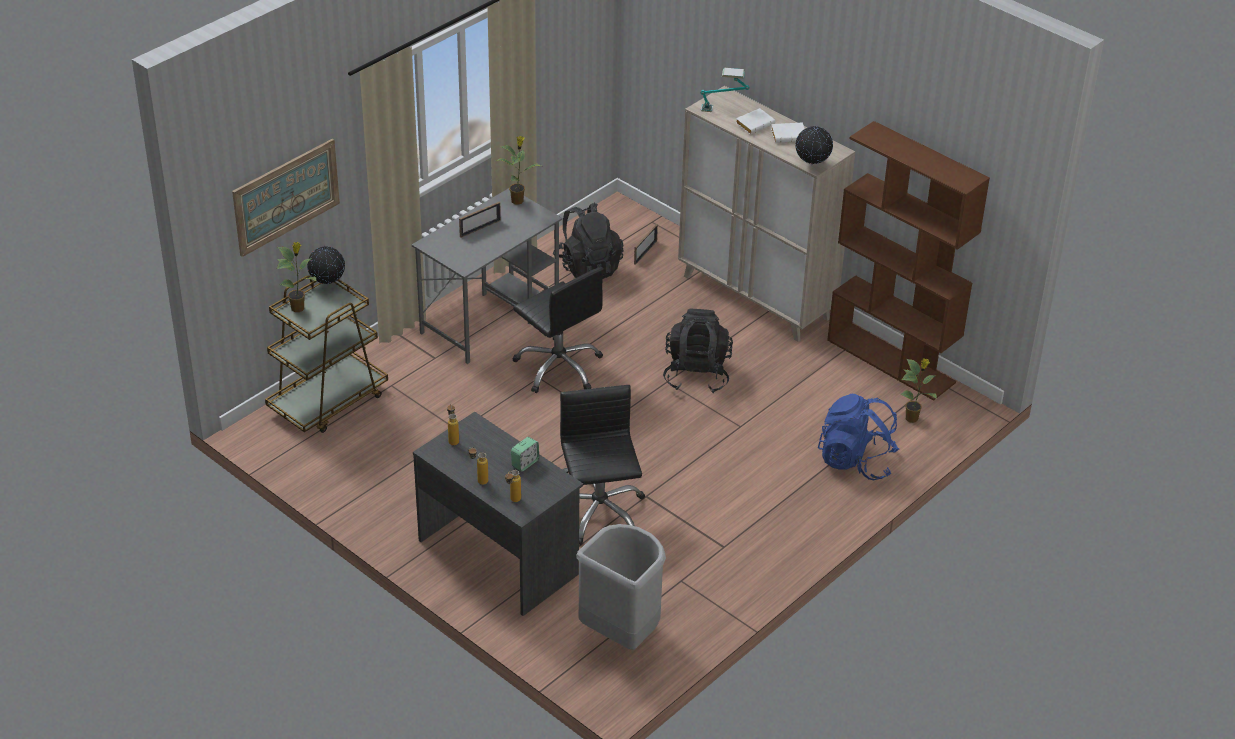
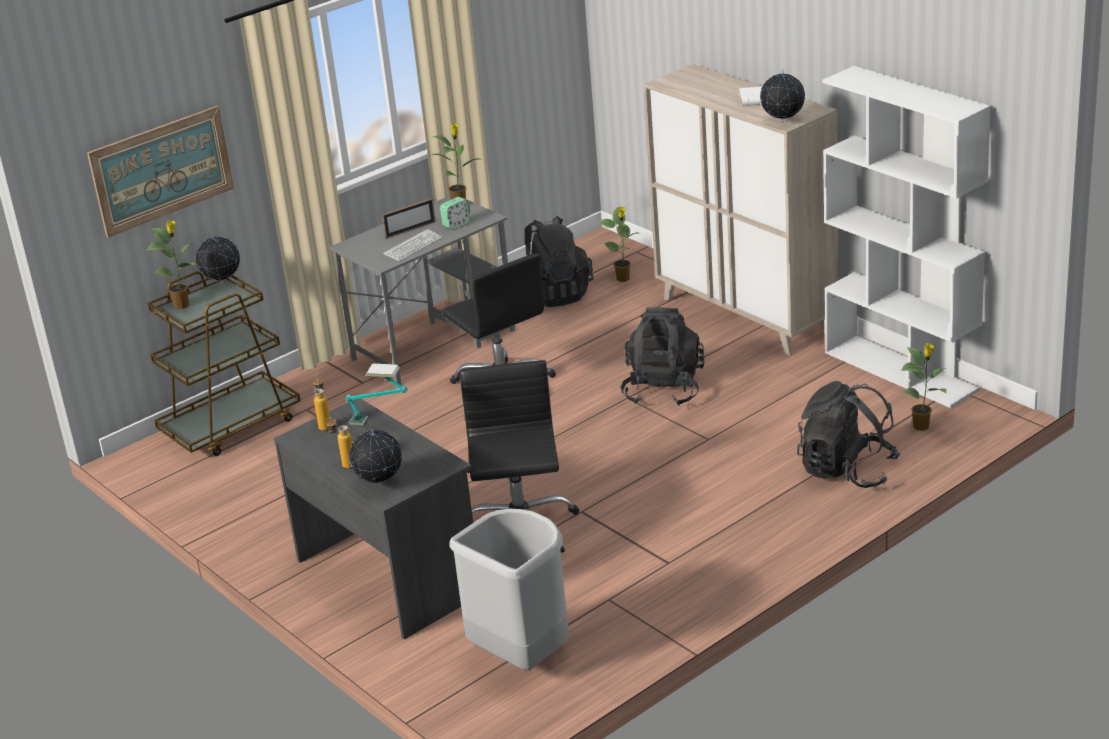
camera: 10 degrees right, 10 degrees down
(486, 248) = (413, 246): none -> keyboard
(512, 501) = (380, 484): bottle -> globe
(525, 463) = (405, 446): alarm clock -> alarm clock (456, 224)
(645, 252) = (623, 279): picture frame -> potted plant
(723, 110) = (687, 83): table lamp -> table lamp (380, 422)
(755, 123) = (721, 92): white book -> none
(856, 461) = (847, 471): blue backpack -> black backpack
(892, 361) = (902, 371): brown bookcase -> white bookcase

